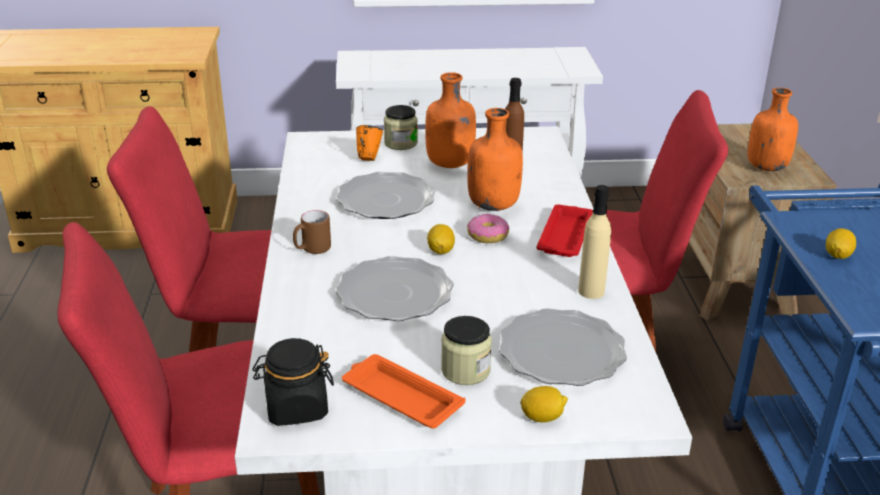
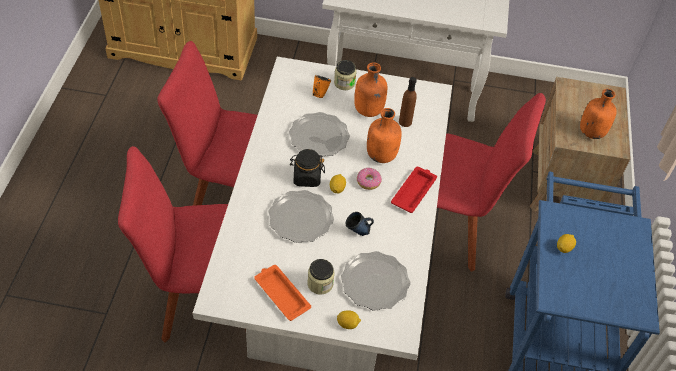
camera: 10 degrees right, 20 degrees up
(296, 408) = (228, 289): black jar -> black jar (306, 177)
(312, 250) = (265, 172): brown mug -> none
(500, 295) = (358, 232): none -> blue mug
(591, 291) = (410, 241): beige bottle -> none

